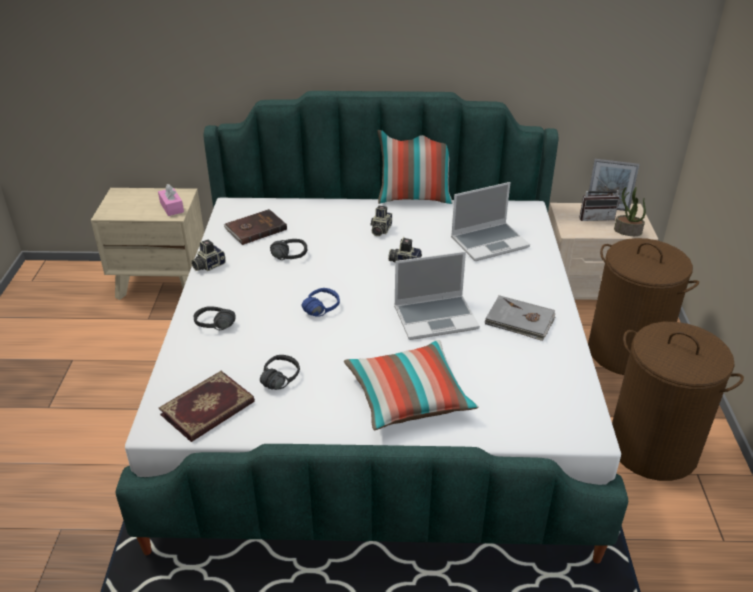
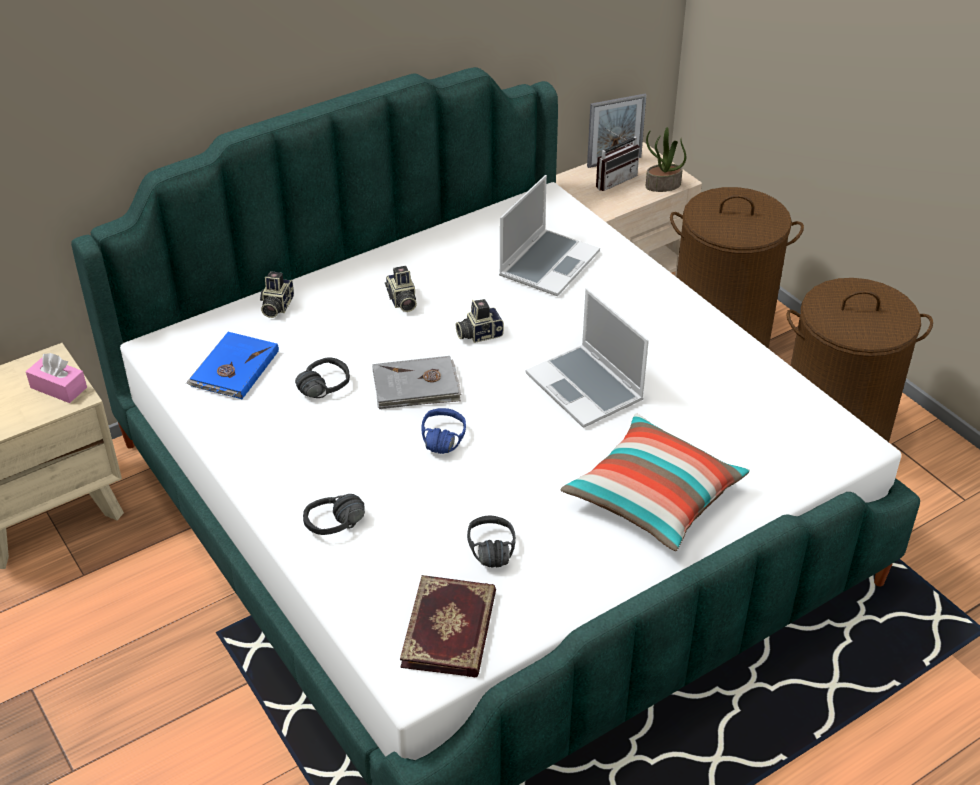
camera: 35 degrees left, 5 degrees up
(208, 265) = (229, 449): camera -> camera (276, 306)
(255, 229) = (233, 369): brown book -> blue book
(414, 198) = (397, 238): pillow -> none
(436, 317) = (586, 388): laptop -> laptop turned 105 degrees clockwise
(519, 321) = (677, 350): grey book -> grey book (416, 387)

